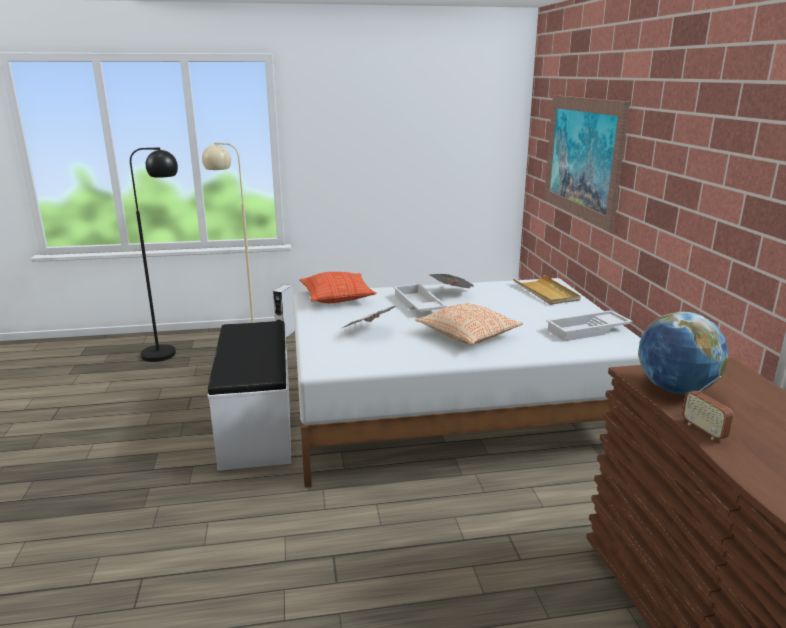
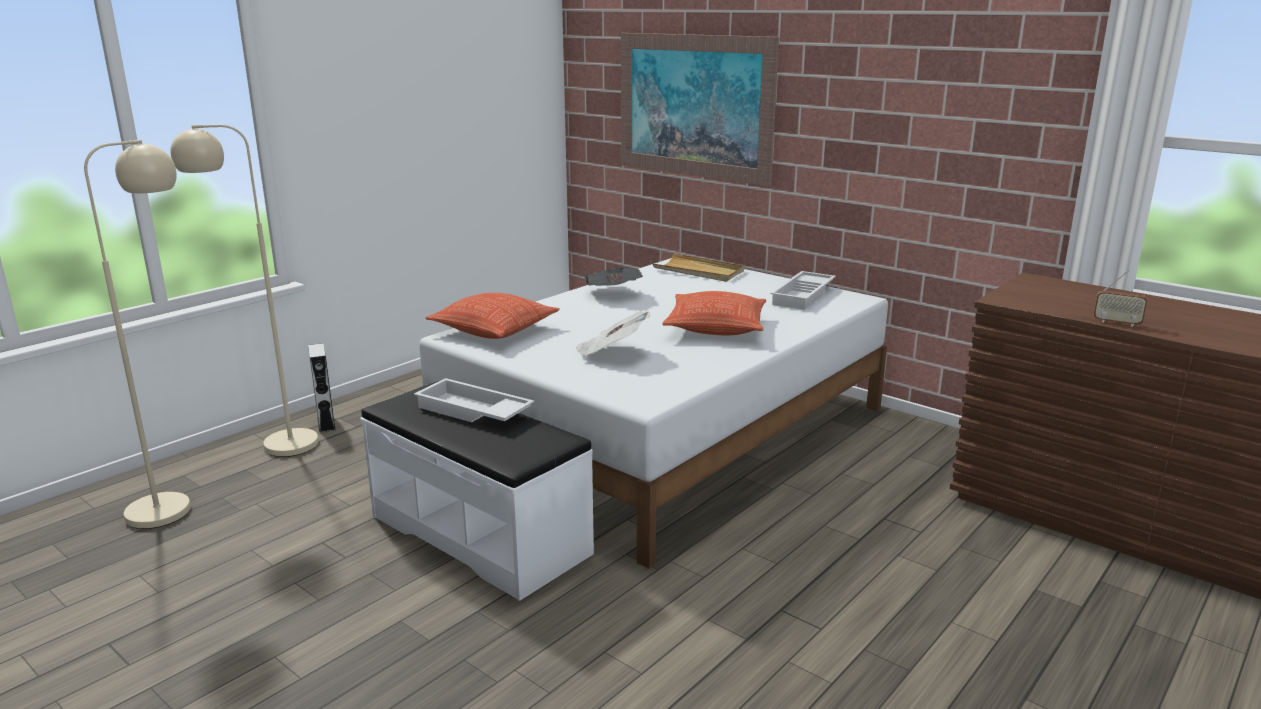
camera: 40 degrees left, 0 degrees up
(169, 354) = (177, 506): black floor lamp -> beige floor lamp
(417, 305) = (602, 314): white tray -> white tray (472, 412)
(468, 335) = (716, 328): beige pillow -> orange pillow
(675, 389) = (1045, 303): globe -> none

